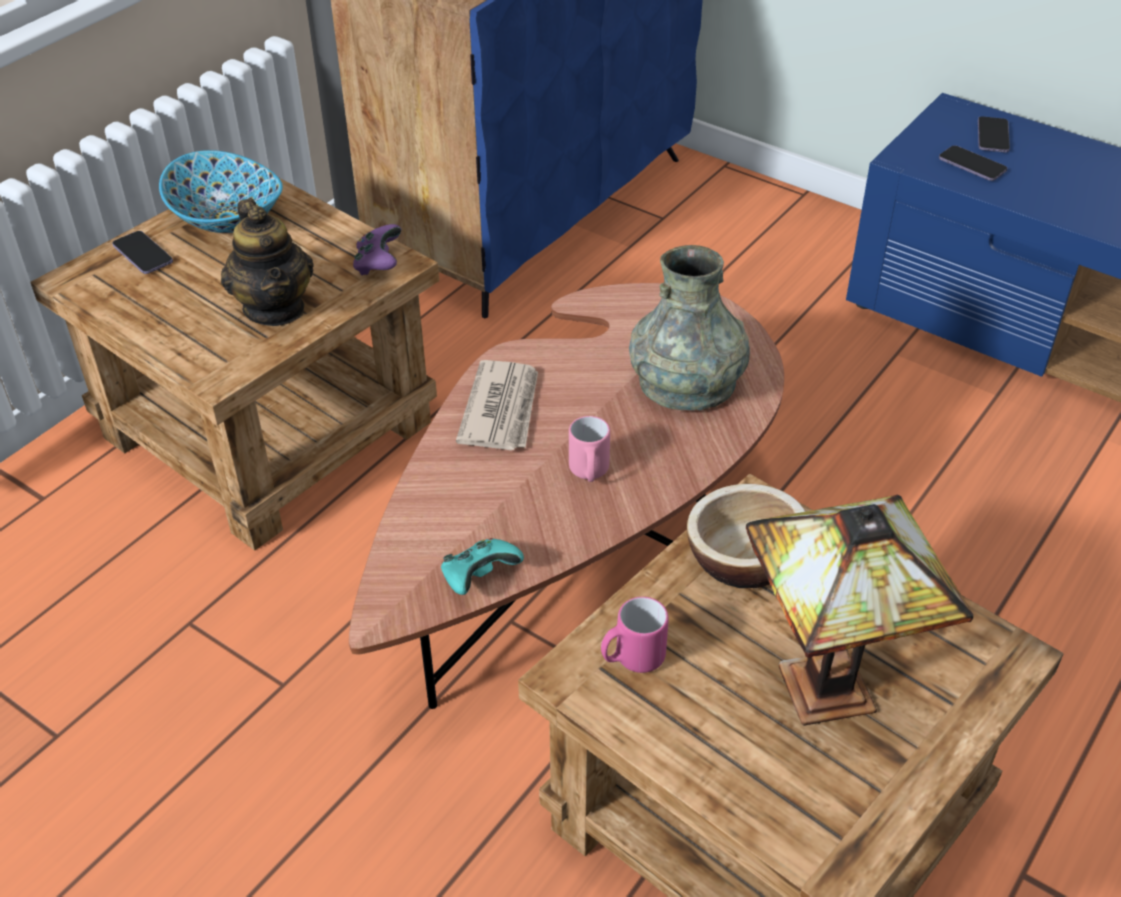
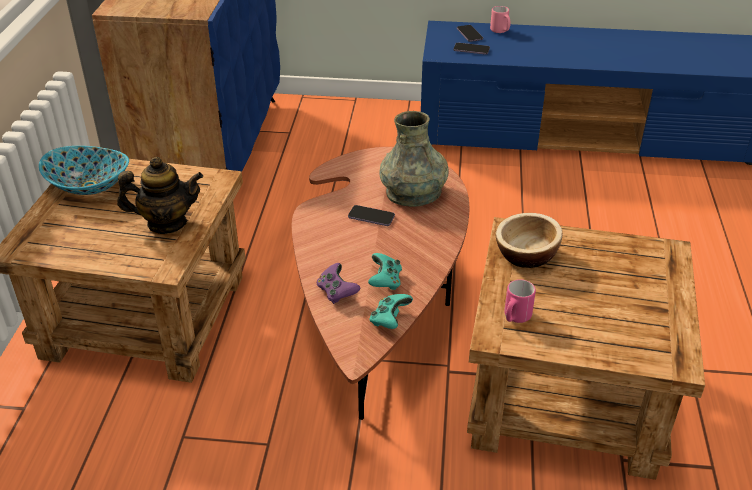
camera: 30 degrees left, 5 degrees down
(143, 254) = (51, 221): phone -> phone (371, 217)
(275, 308) = (167, 223): teapot -> teapot turned 45 degrees counterclockwise
(378, 264) = (208, 182): purple game controller -> purple game controller (336, 292)
(502, 409) = (329, 236): newspaper -> none
(524, 513) = (385, 281): none -> turquoise game controller
(589, 473) = (401, 250): pink mug -> pink mug (500, 31)
(831, 683) = (610, 292): table lamp -> none

